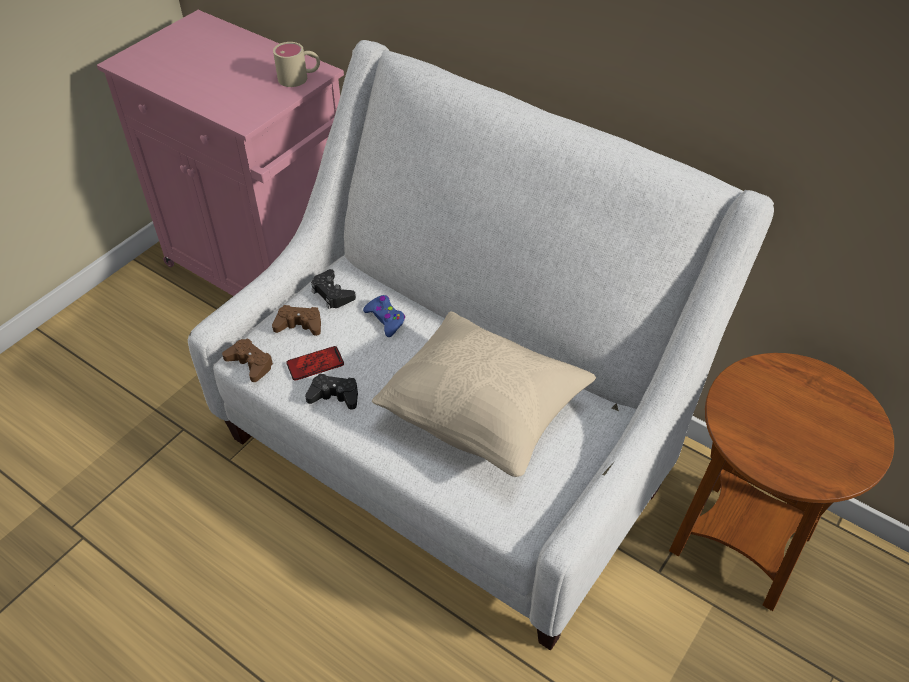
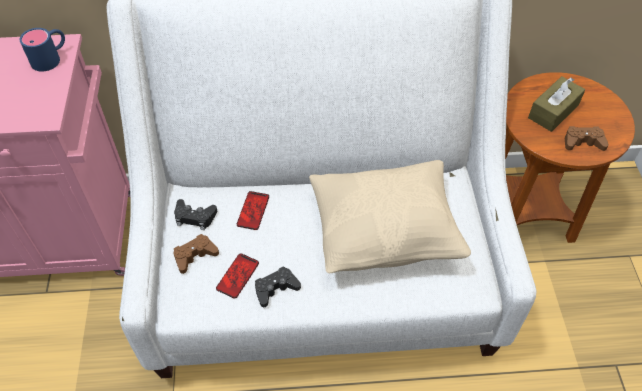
camera: 40 degrees left, 5 degrees up
(250, 363) = (188, 309): brown game controller -> brown game controller (583, 142)
(300, 78) = (51, 58): beige mug -> blue mug
(385, 319) = (253, 211): blue game controller -> phone
(784, 405) = (553, 111): none -> brown tissue box

